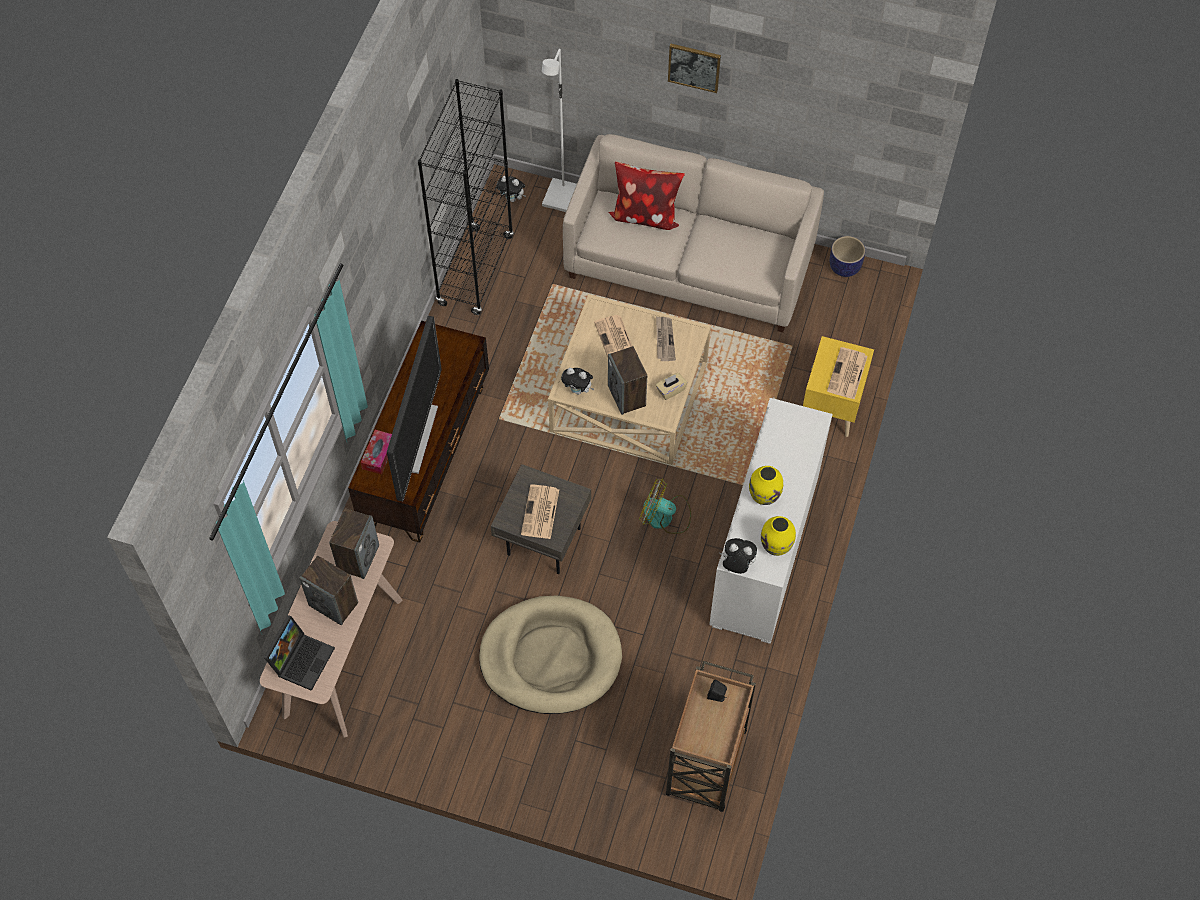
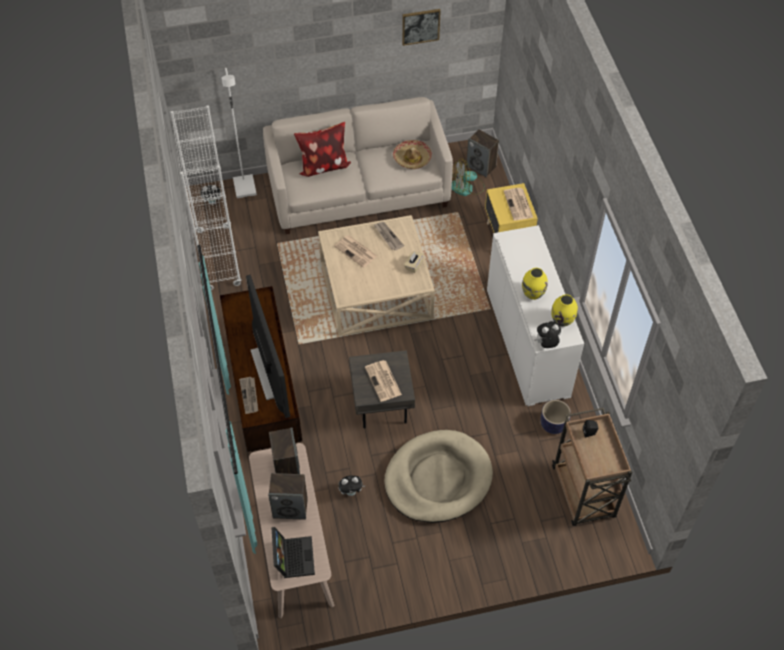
camera: 30 degrees left, 5 degrees down
(379, 455) = (250, 396): tissue box -> newspaper
(475, 271) = (218, 258): black bookcase -> white bookcase
(578, 390) = (353, 293): plush toy -> plush toy (351, 492)
(627, 396) = (388, 282): speaker -> speaker (481, 166)
(665, 516) = (450, 353): fan -> fan (467, 187)
(694, 67) = (326, 42): picture -> picture (420, 26)
(757, 254) = (412, 158): none -> hat
(845, 267) = (457, 151): planter -> planter (553, 424)

